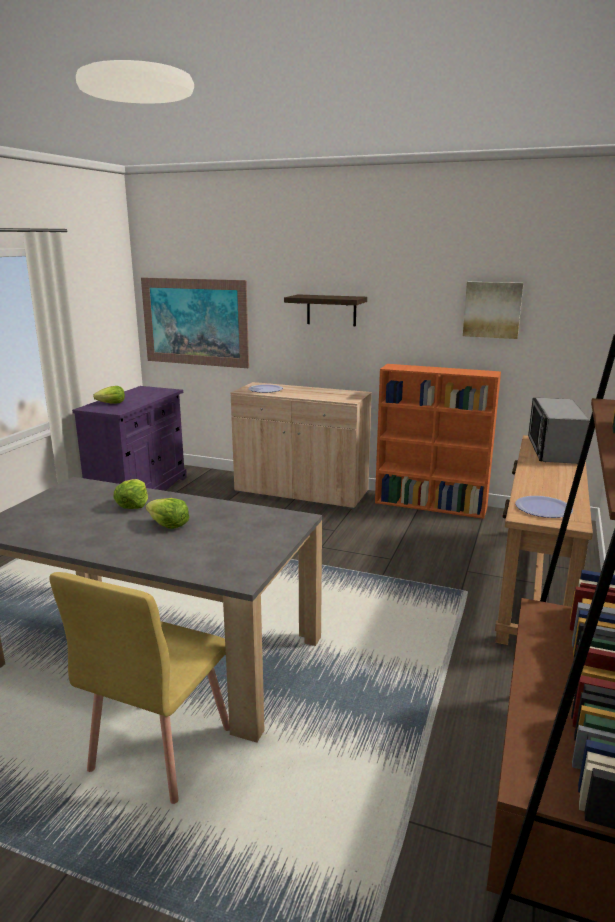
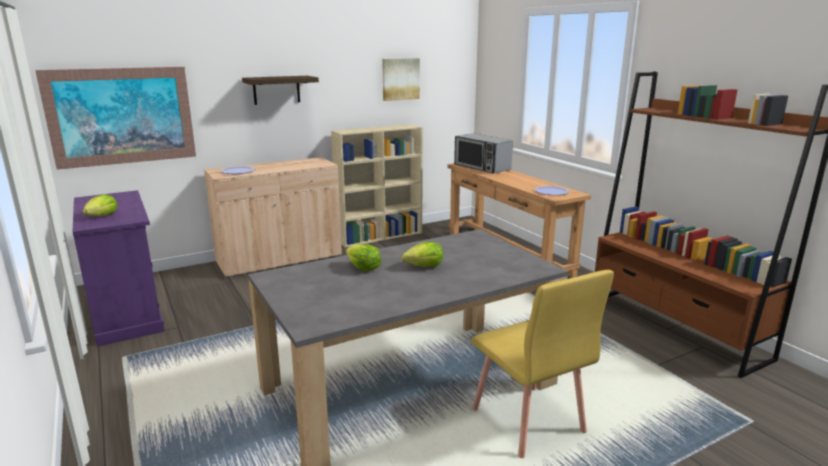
camera: 50 degrees left, 0 degrees up
(431, 505) = (380, 236): orange bookcase -> beige bookcase

